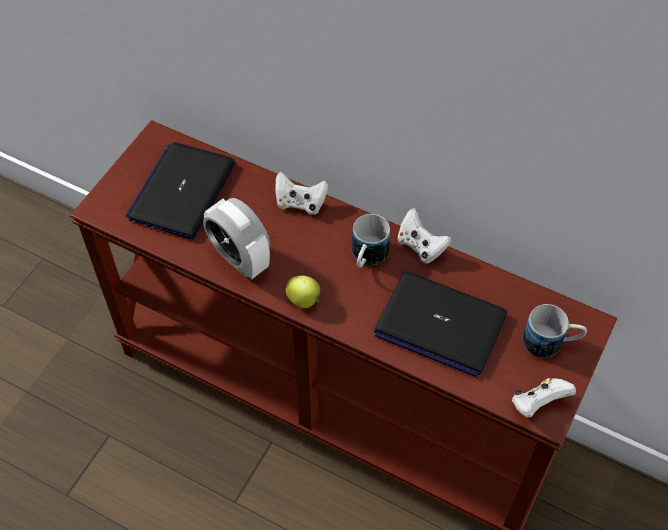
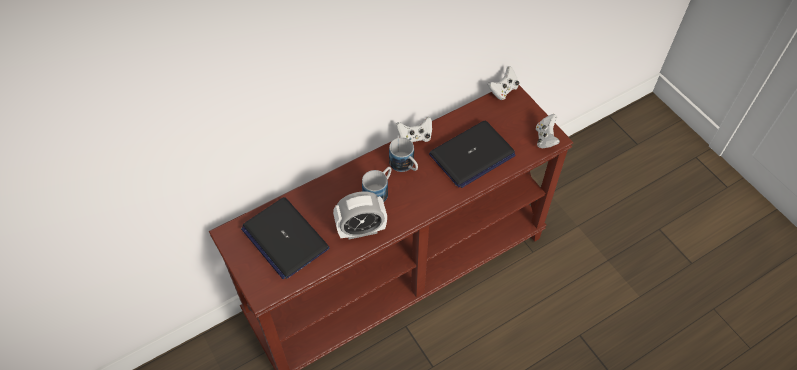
camera: 60 degrees left, 0 degrees up
(300, 203) = (342, 179): white game controller -> white game controller (503, 90)
(304, 300) = (414, 211): apple -> none
(551, 342) = (513, 114): mug -> mug (379, 191)

